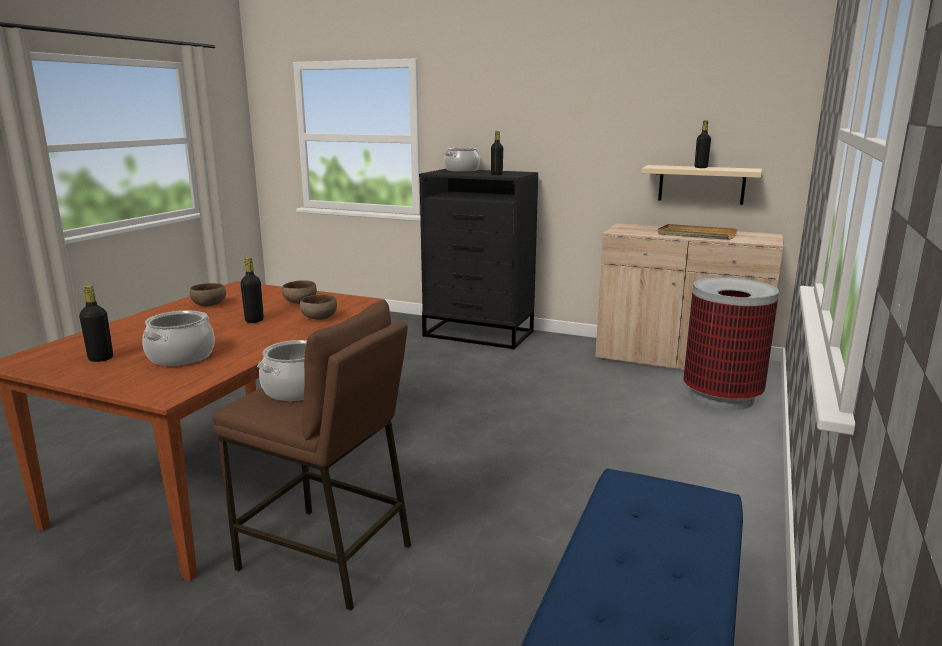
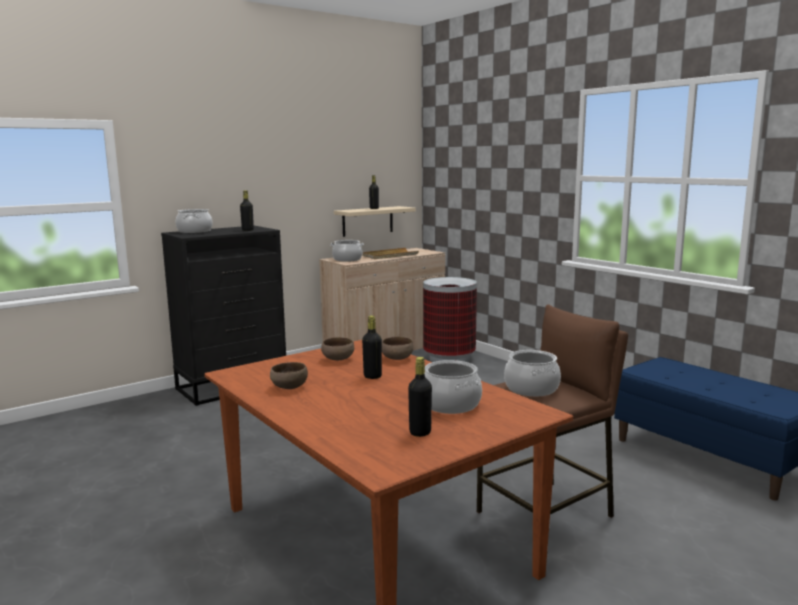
camera: 60 degrees left, 5 degrees down
(634, 229) = (347, 259): none -> cooking pot

